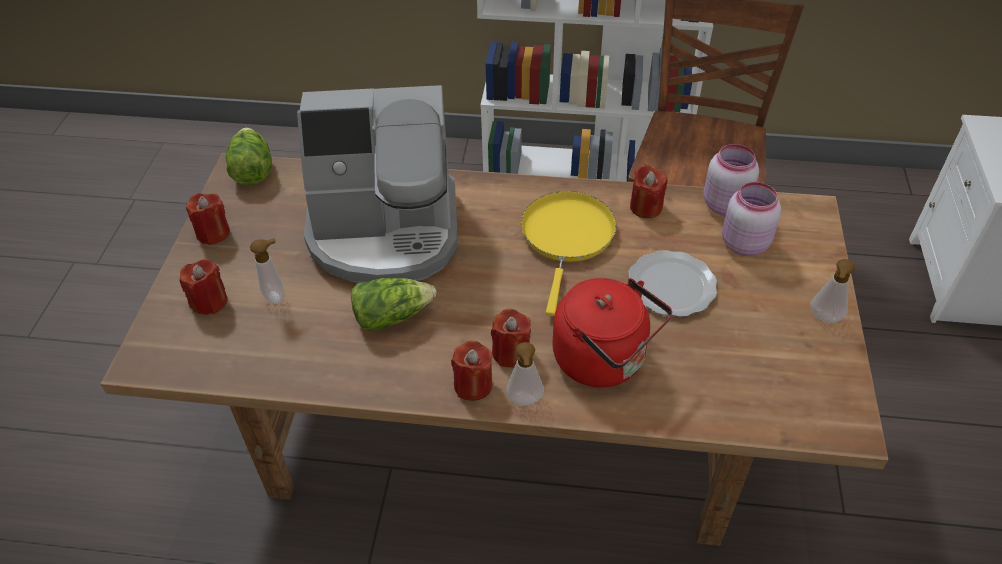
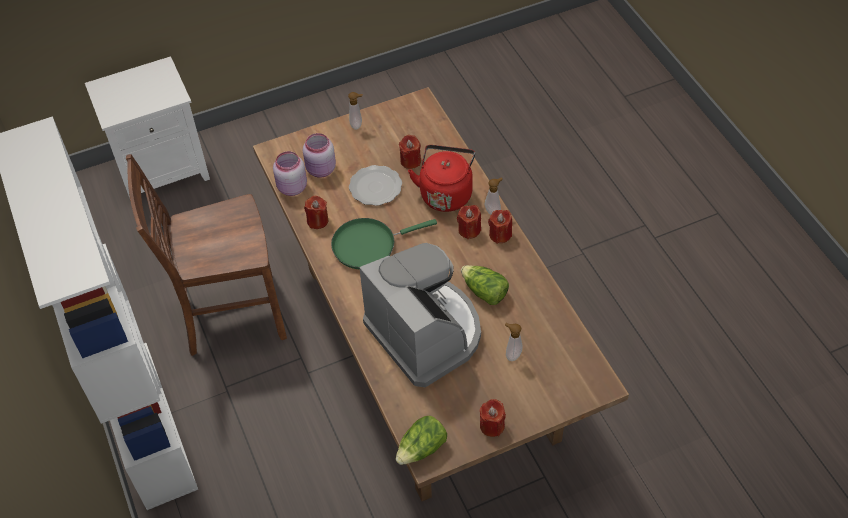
camera: 120 degrees left, 5 degrees up
(209, 301) = (541, 385): red candle -> red candle (410, 161)
(567, 237) = (368, 245): yellow frying pan -> green frying pan

